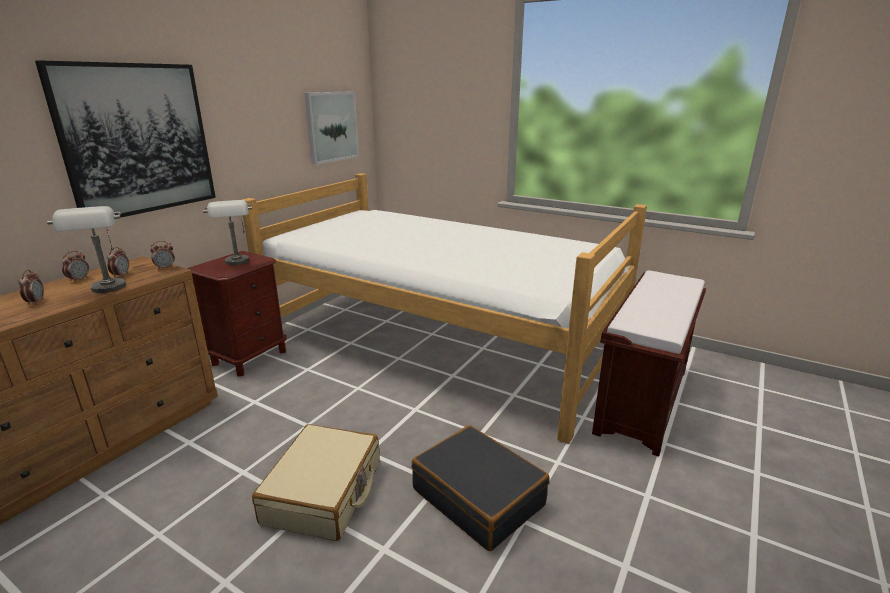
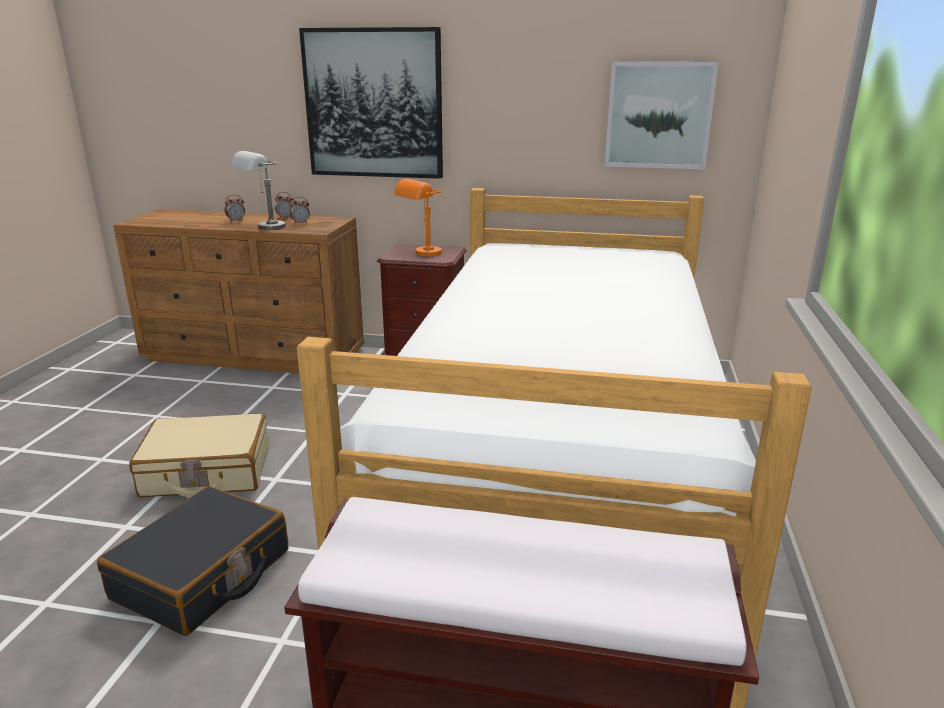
camera: 70 degrees right, 0 degrees up
(165, 268) = (326, 228): alarm clock -> none
(238, 263) = (421, 254): grey table lamp -> orange table lamp

